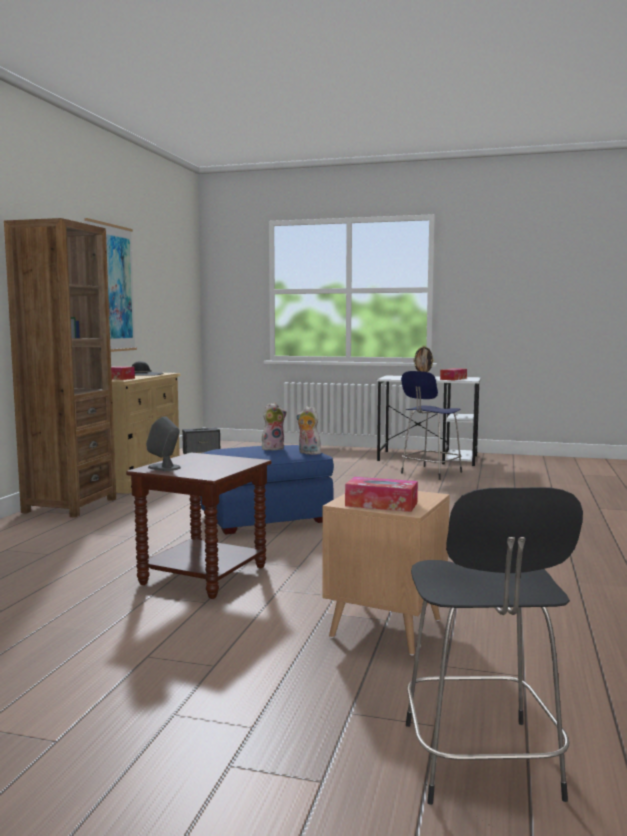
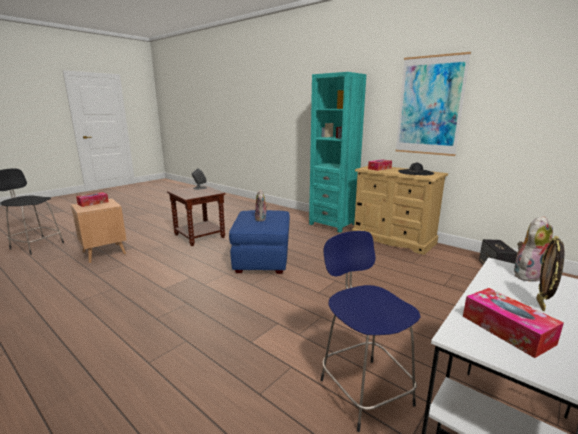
camera: 115 degrees right, 10 degrees up
(70, 505) = (333, 224): brown bookcase -> turquoise bookcase
(308, 453) = (242, 226): plush toy -> plush toy (527, 274)

